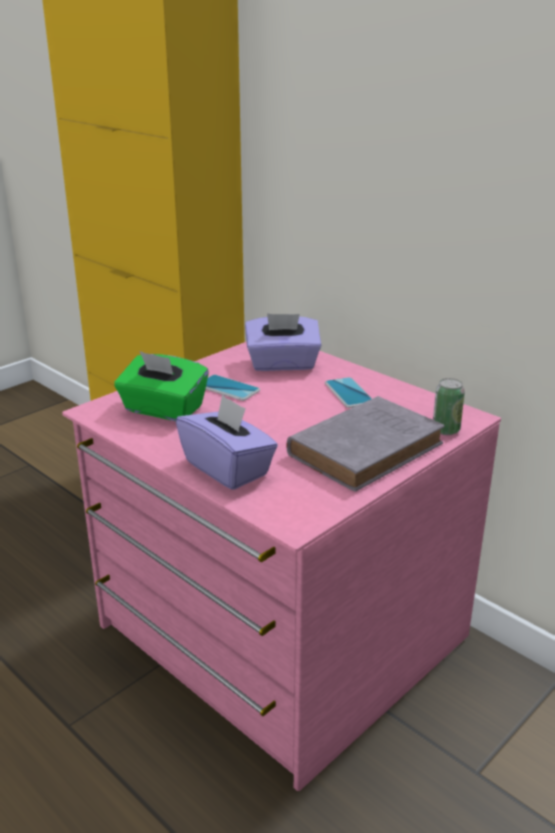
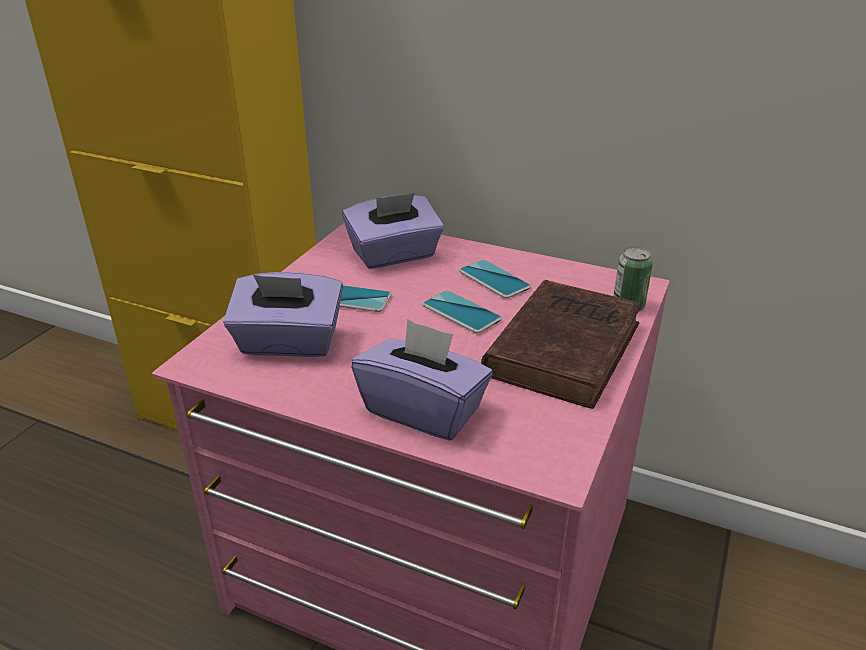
camera: 20 degrees left, 5 degrees up
(163, 409) = (288, 343): green tissue box -> purple tissue box
(304, 411) = (461, 312): none -> phone
(368, 448) = (565, 346): grey book -> brown book

